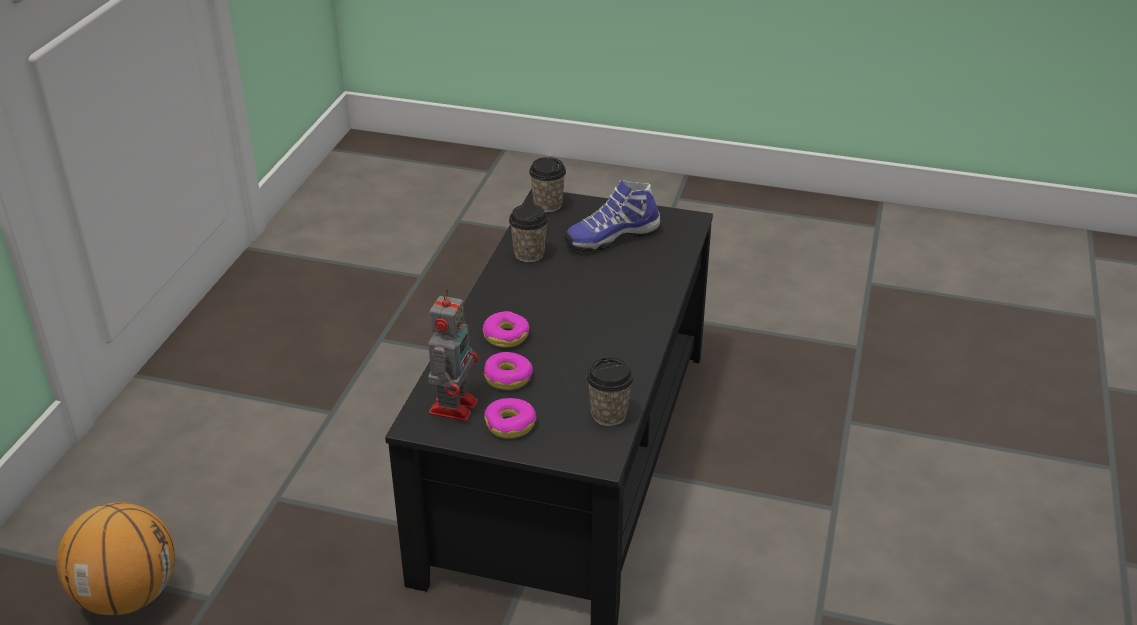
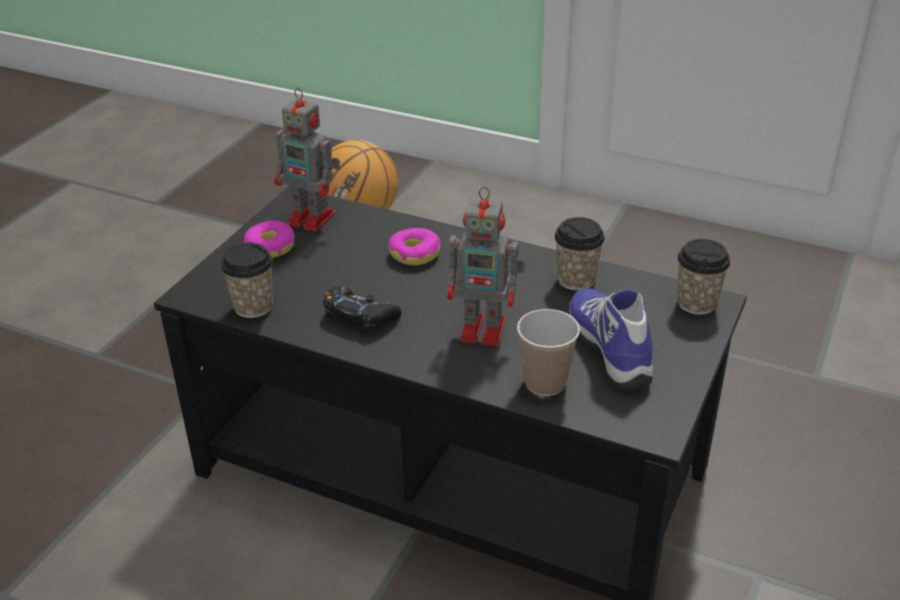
camera: 100 degrees right, 0 degrees up
(508, 377) = (343, 250): donut -> none
(605, 352) = (360, 316): none -> black game controller
(606, 290) = (485, 330): none -> toy robot
(658, 261) = (545, 383): none -> cup

